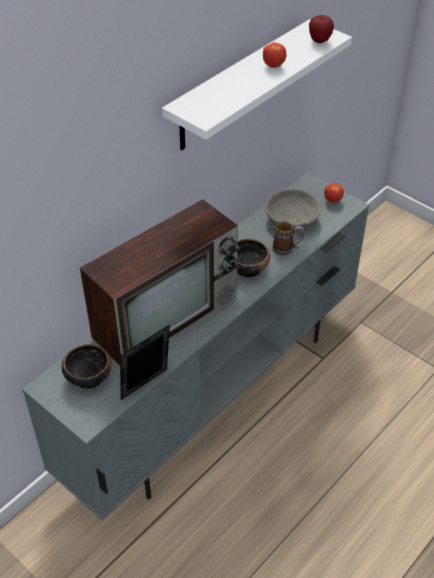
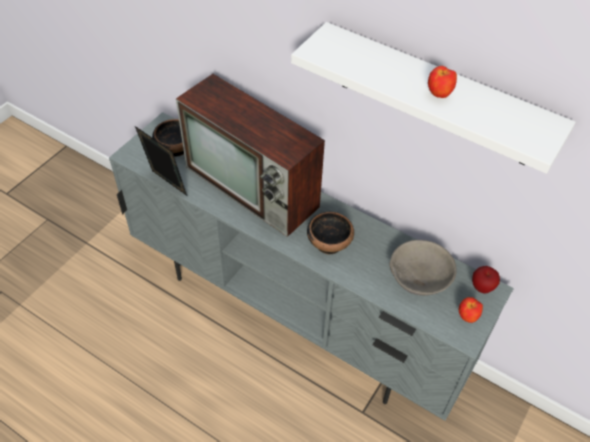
camera: 80 degrees right, 5 degrees up
(287, 248) = (368, 275): mug -> none
(319, 41) = (520, 132): apple -> apple (482, 288)

